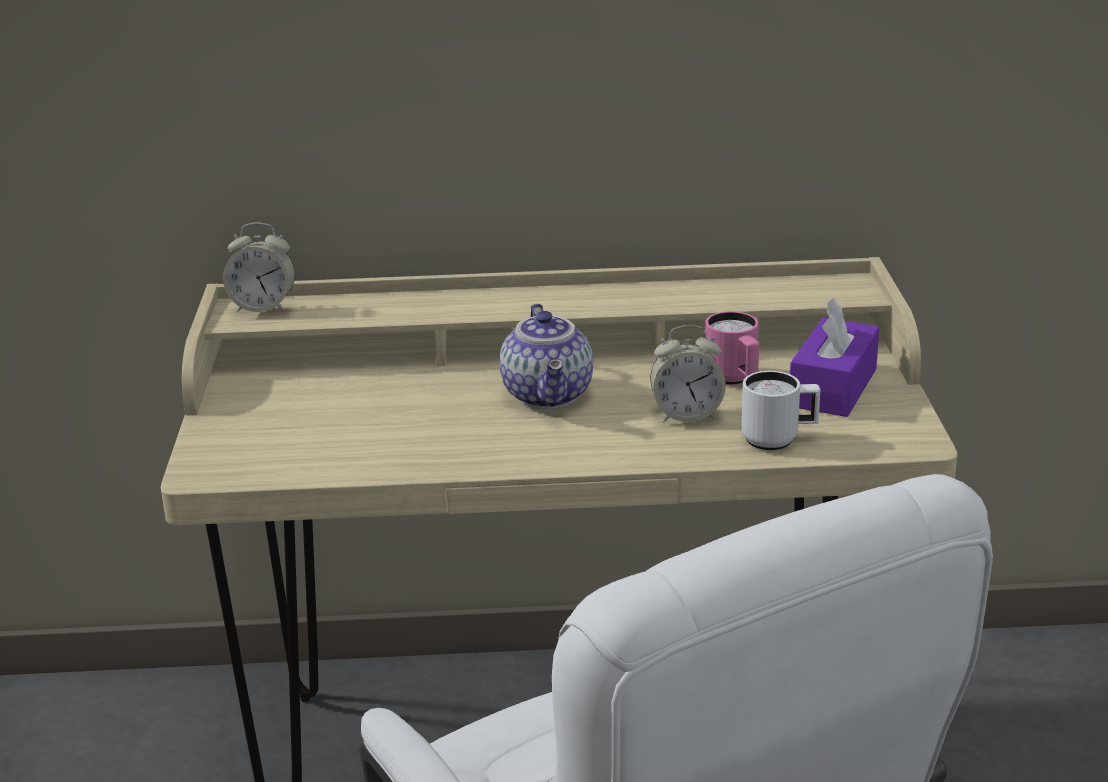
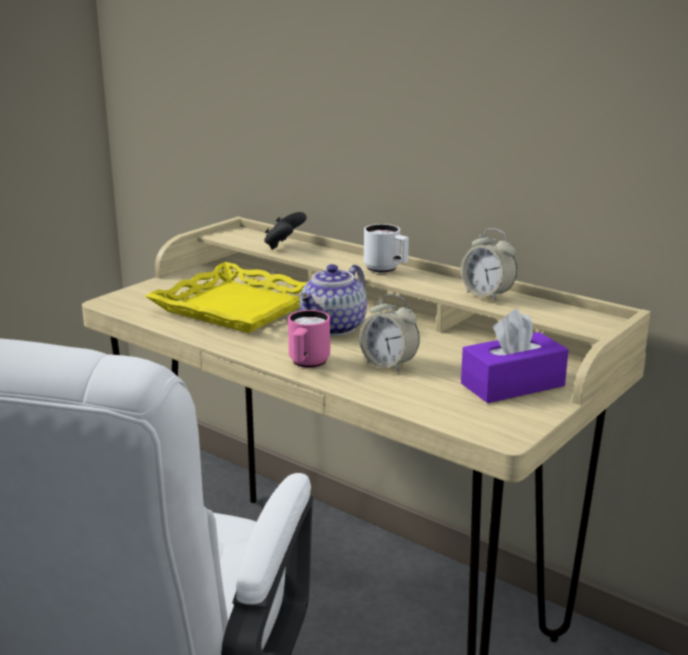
camera: 40 degrees right, 5 degrees down
(263, 307) = (245, 234): alarm clock -> alarm clock (487, 295)
(352, 307) = (284, 246): none -> black game controller
(386, 415) = (237, 308): none -> yellow tray
(734, 380) = (457, 358): pink mug -> pink mug (307, 364)
(779, 440) = (415, 398): white mug -> white mug (386, 270)

